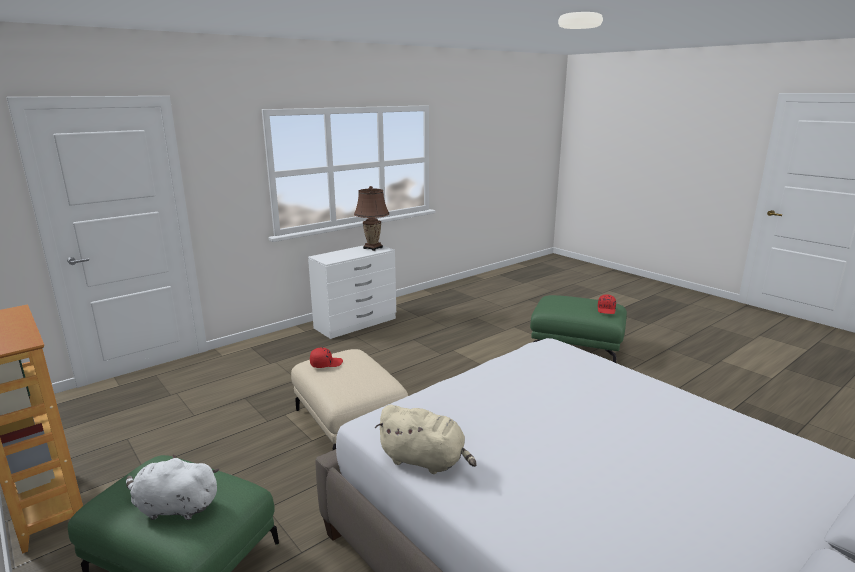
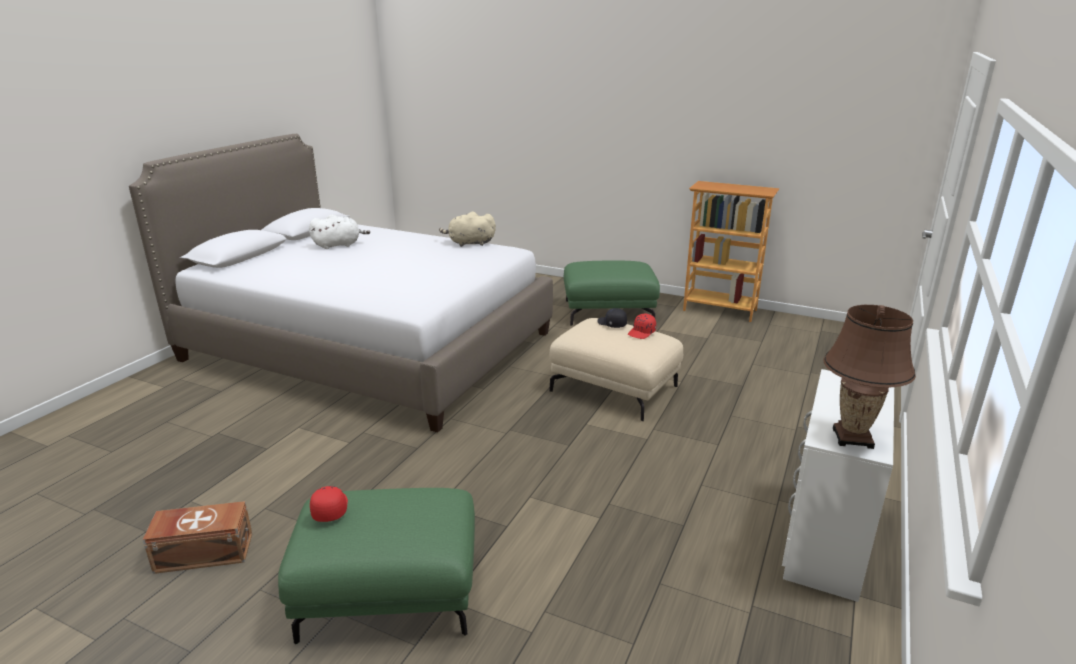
camera: 155 degrees right, 5 degrees up
(174, 508) = (598, 264): white plush toy -> white plush toy (339, 245)
(337, 378) = (611, 324): none -> black cap
(691, 382) = (203, 552): none -> brown storage box

